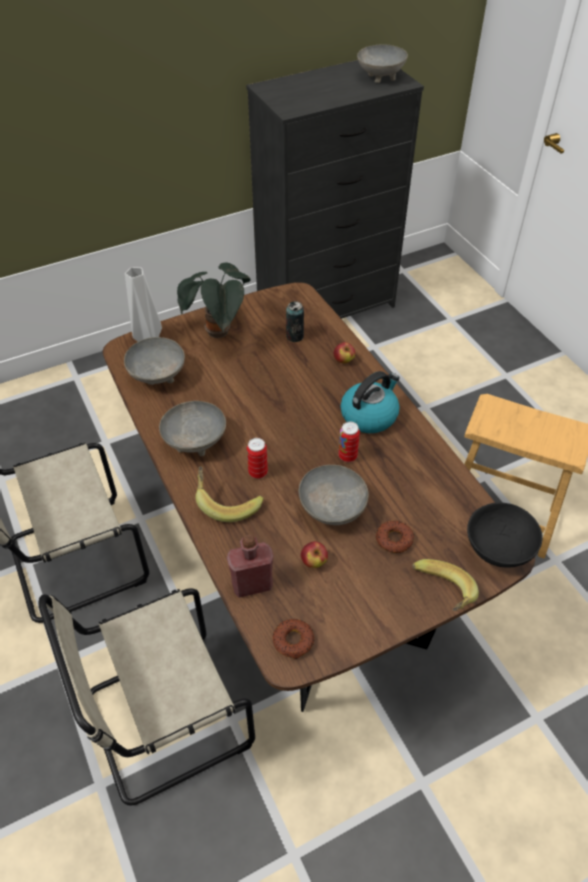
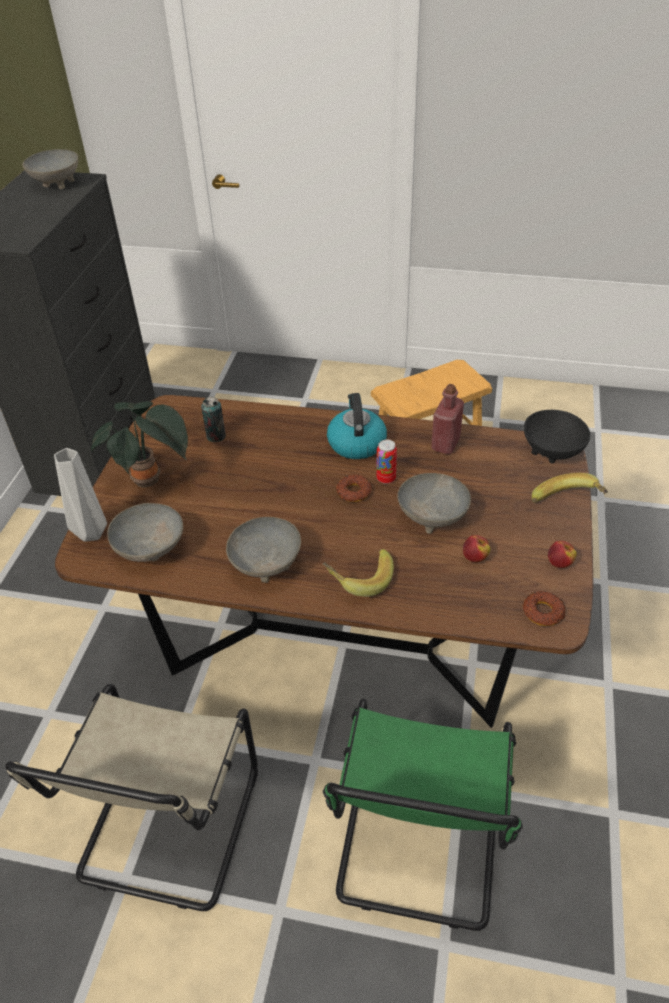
camera: 50 degrees left, 5 degrees down
(162, 720) = (418, 847): beige chair -> green chair
(252, 584) = (464, 609): red bottle -> red bottle (445, 444)
(258, 472) = (346, 541): can -> none
(343, 360) = (280, 424): apple -> apple (559, 563)
(394, 539) = (494, 499): donut -> donut (353, 492)

